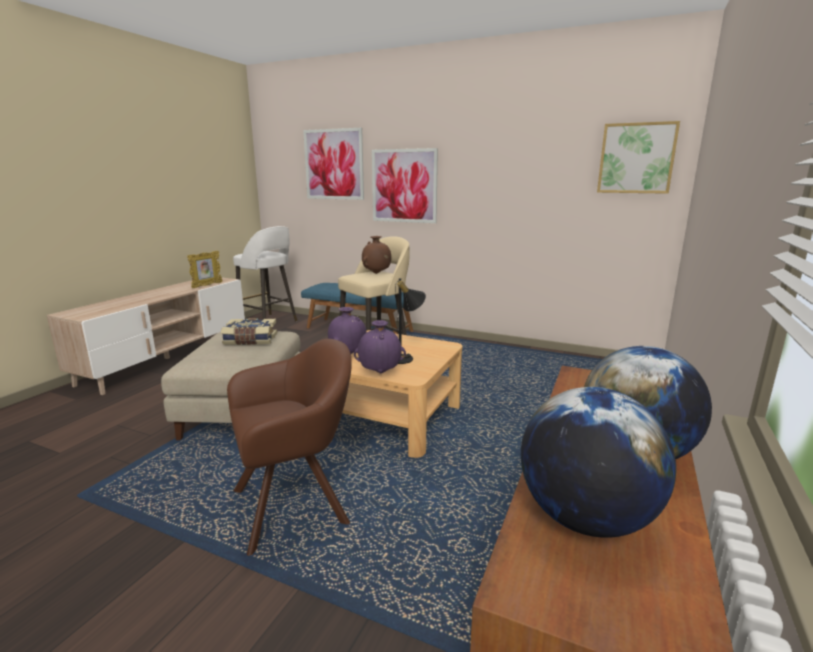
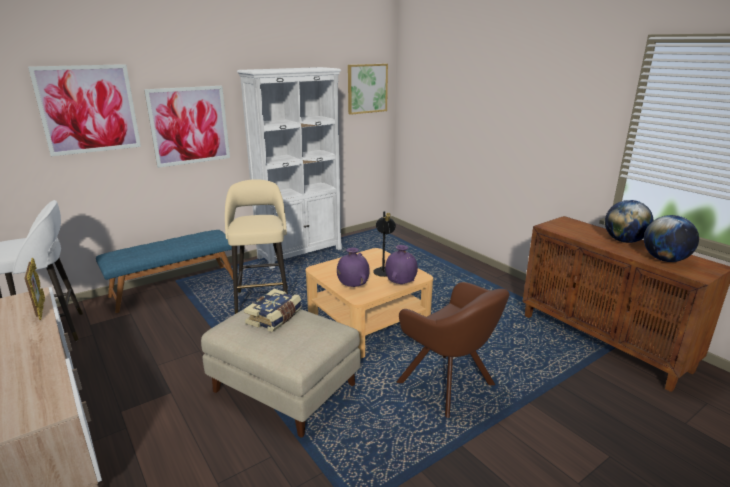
camera: 60 degrees left, 5 degrees up
(297, 505) = (449, 387): brown armchair -> brown armchair turned 135 degrees clockwise
(376, 273) = (254, 219): brown vase -> none
(486, 348) = (301, 253): none -> white bookcase

